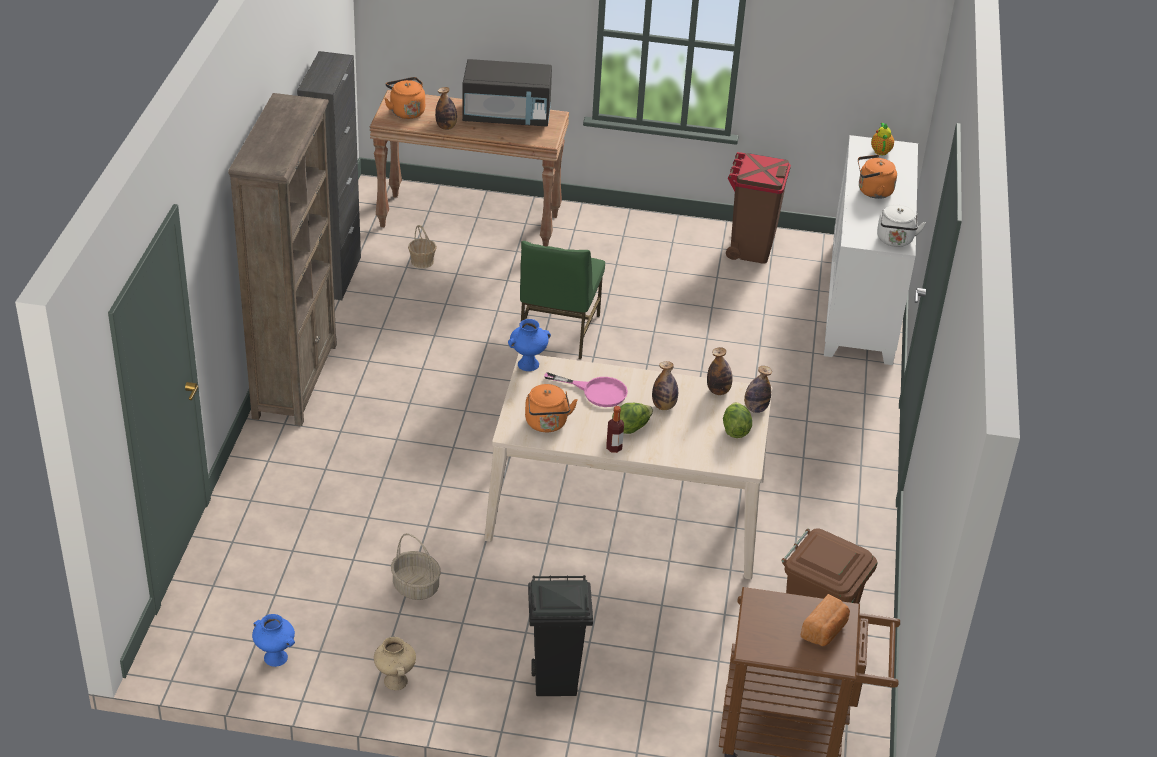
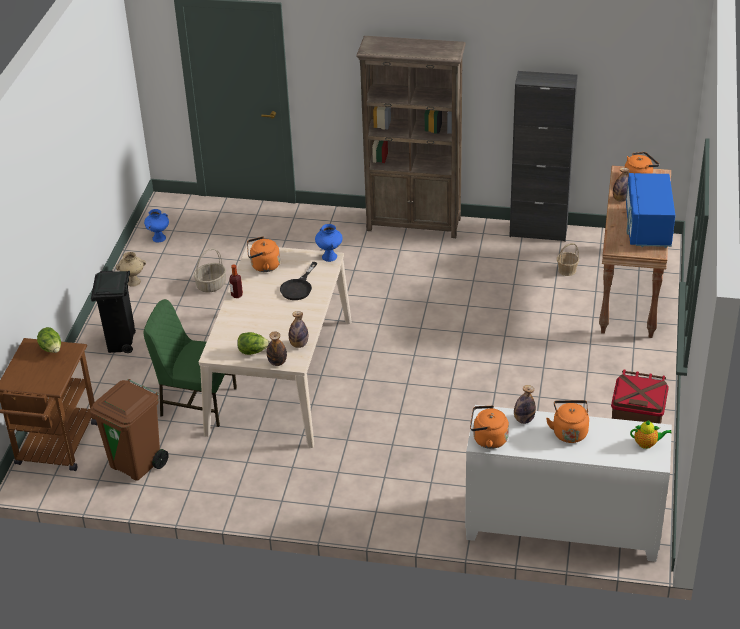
camera: 95 degrees right, 0 degrees up
(507, 116) = (647, 228): black microwave -> blue microwave
(557, 332) = (485, 340): green chair -> green chair (197, 402)
(596, 391) = (298, 287): pink frying pan -> black frying pan
(631, 427) = (258, 303): lettuce -> lettuce (52, 349)
(664, 406) = (281, 318): bottle -> bottle (523, 420)
(825, 631) = (37, 377): bread -> none
(895, 241) = (487, 439): white kettle -> orange kettle

